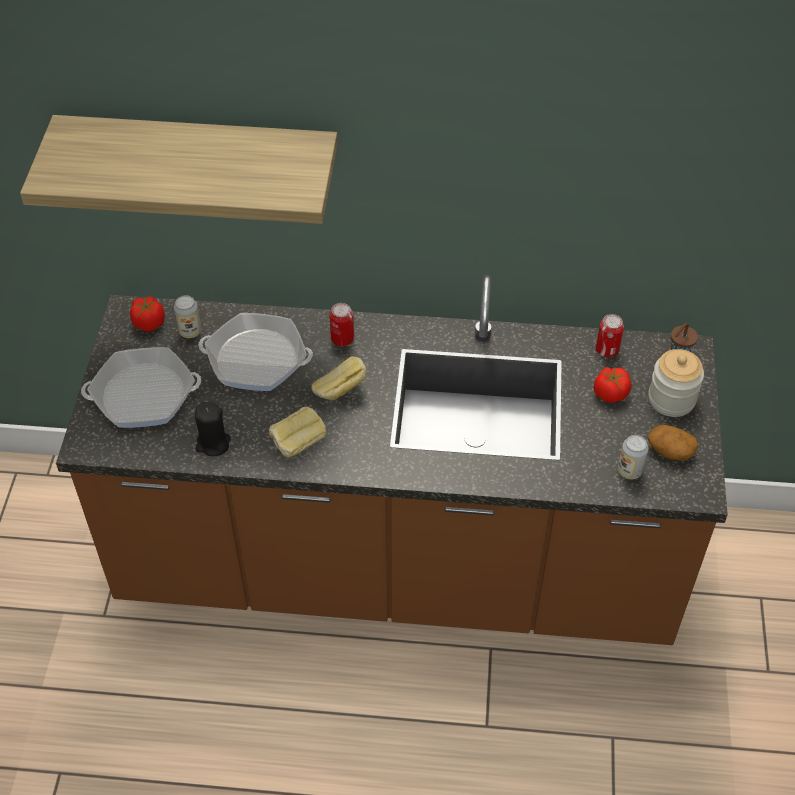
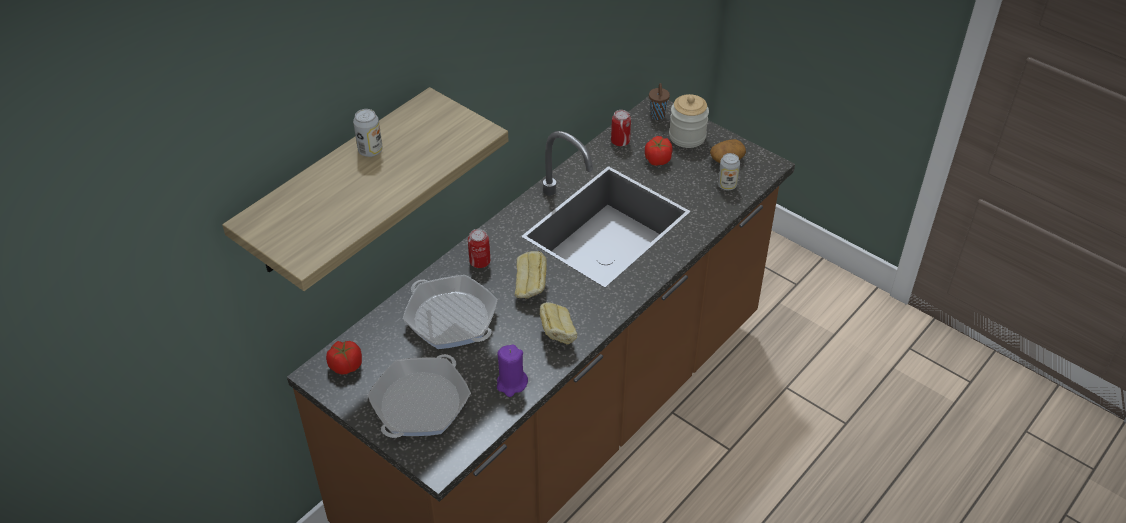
camera: 55 degrees left, 5 degrees down
(190, 331) = (382, 344): can -> can (370, 150)
(213, 444) = (511, 383): black candle -> purple candle
(256, 359) = (451, 318): frying pan -> frying pan turned 90 degrees counterclockwise

